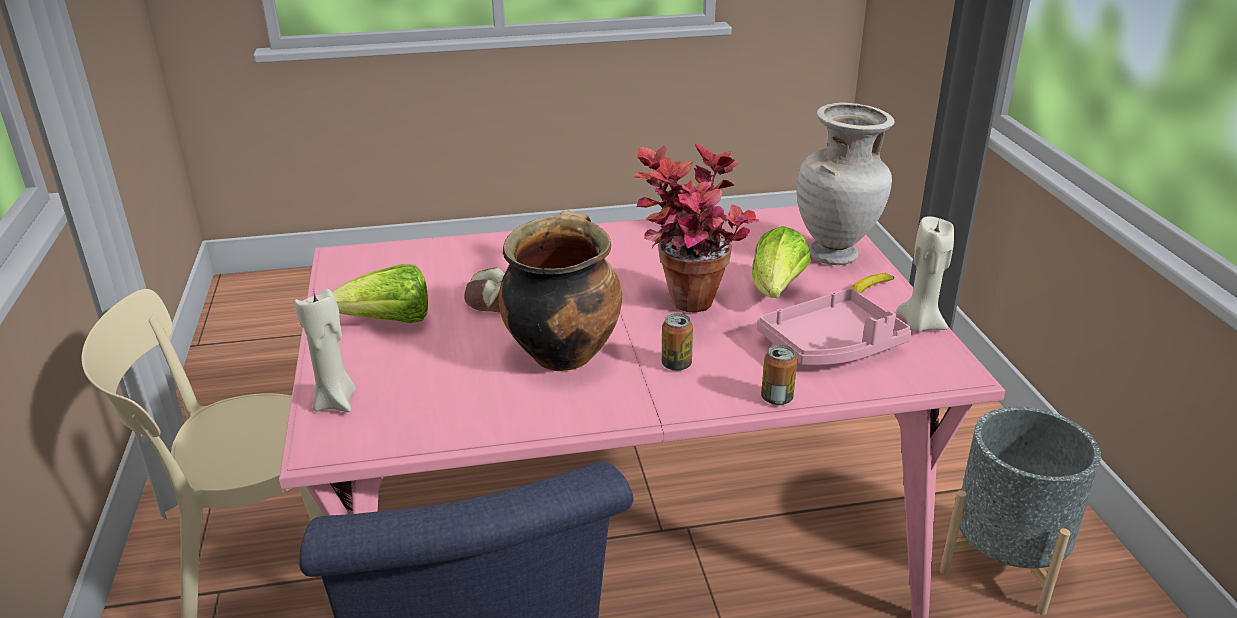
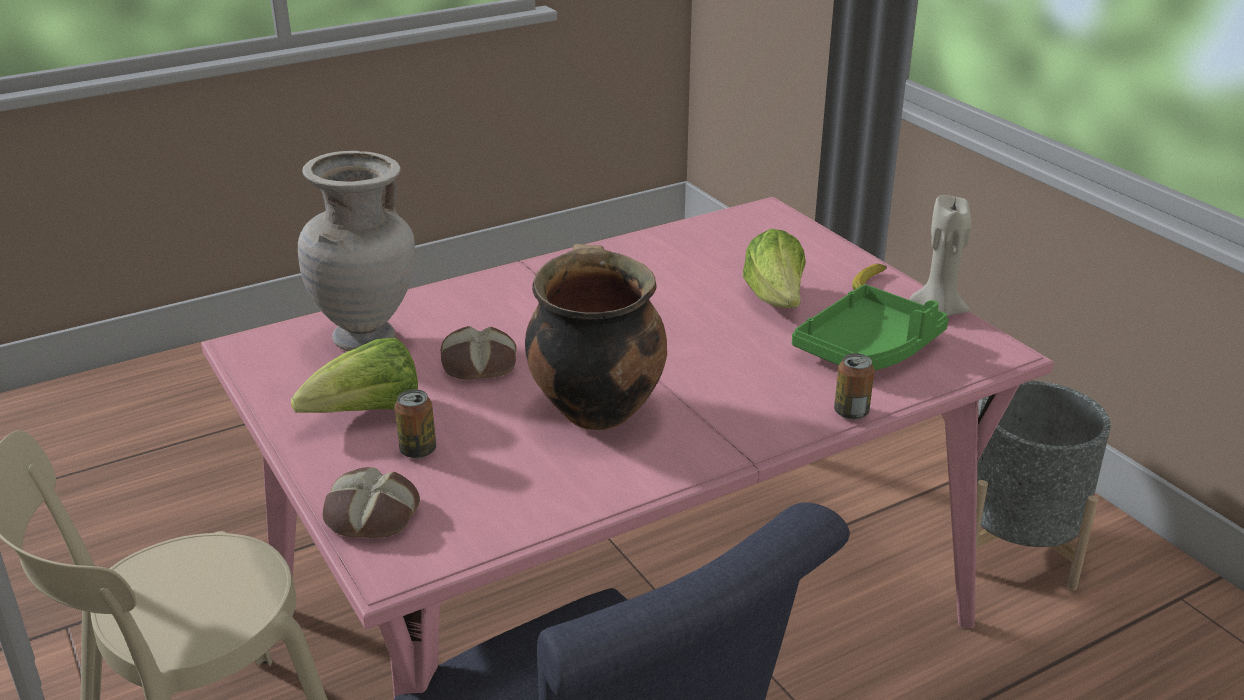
camera: 20 degrees left, 0 degrees up
(336, 402) = (370, 516): beige candle -> bread
(676, 364) = (726, 398): can -> can (418, 450)
(688, 311) = (700, 339): potted plant -> none
(832, 346) = (869, 348): pink tray -> green tray
(835, 256) = (810, 254): beige vase -> beige vase (367, 340)

